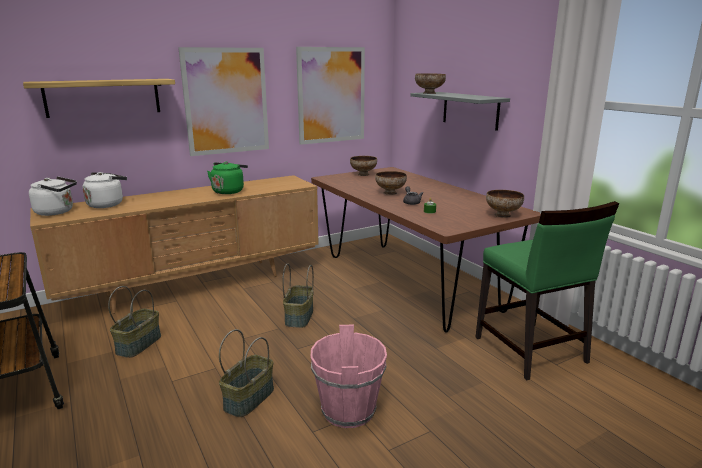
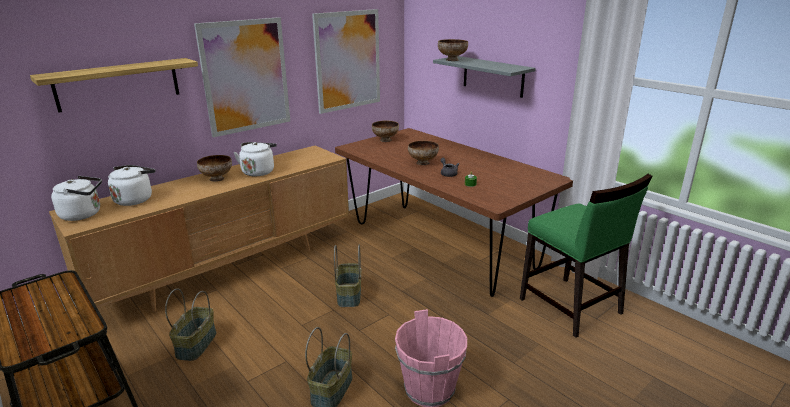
camera: 10 degrees left, 5 degrees up
(229, 191) = (258, 171): green kettle -> white kettle
(503, 215) = (538, 184): bowl -> bowl (217, 179)

